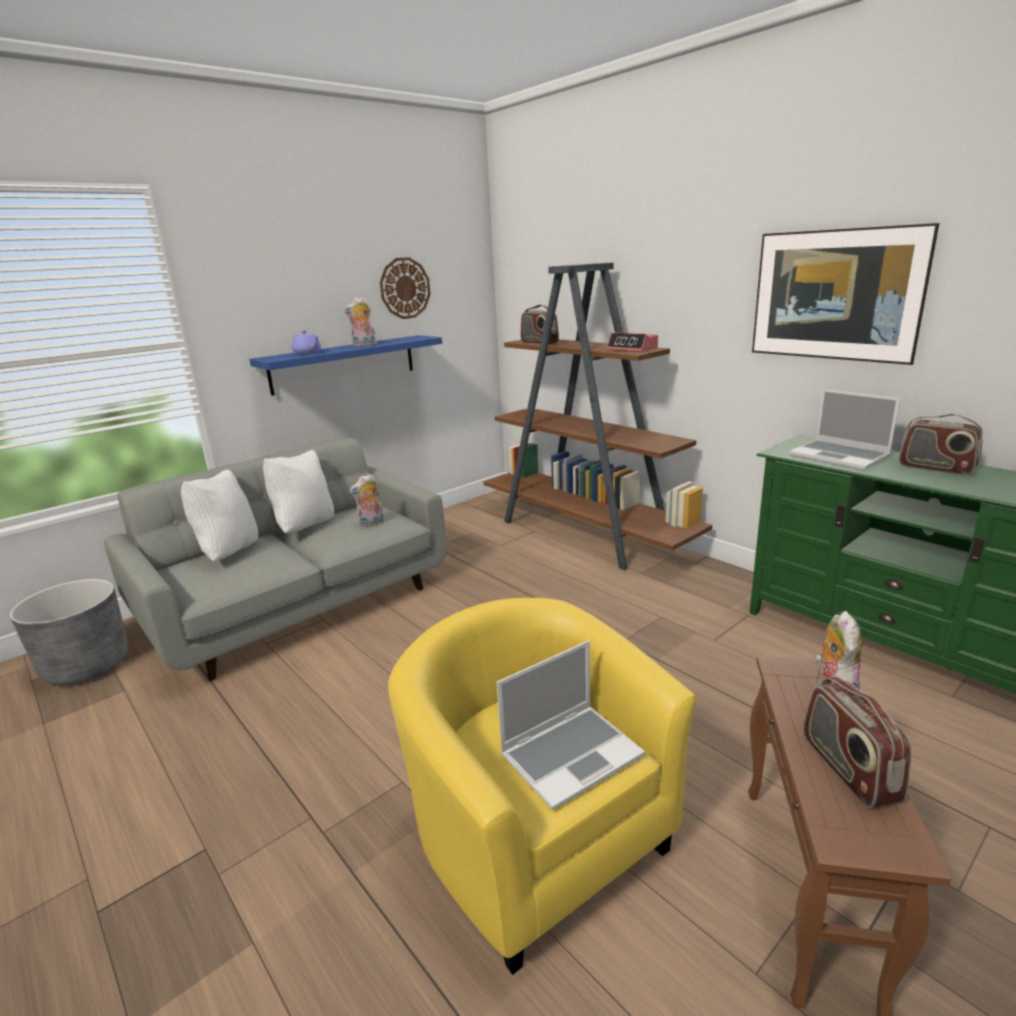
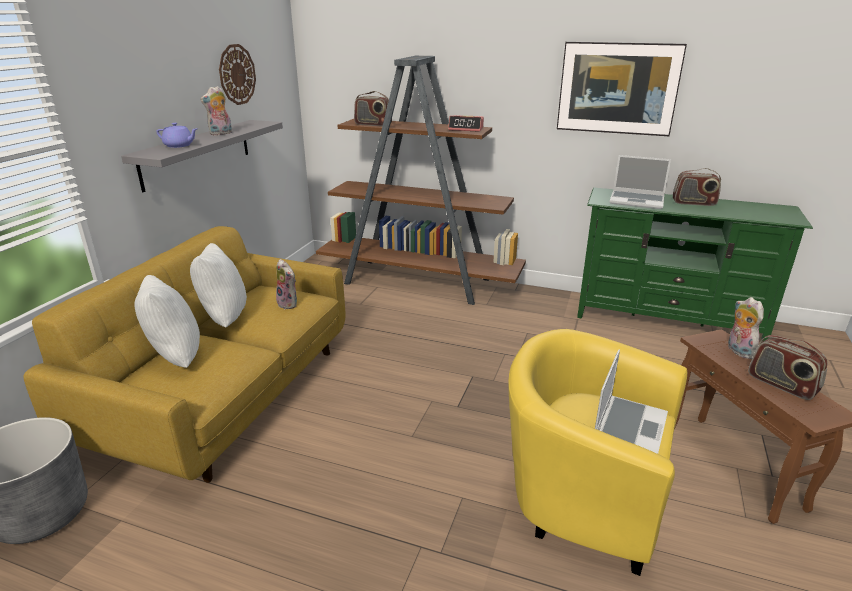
camera: 30 degrees left, 5 degrees up
(299, 605) = (225, 394): grey sofa -> yellow sofa
(344, 364) = (197, 153): blue shelf -> grey shelf
(371, 524) = (289, 304): plush toy -> plush toy turned 75 degrees counterclockwise

